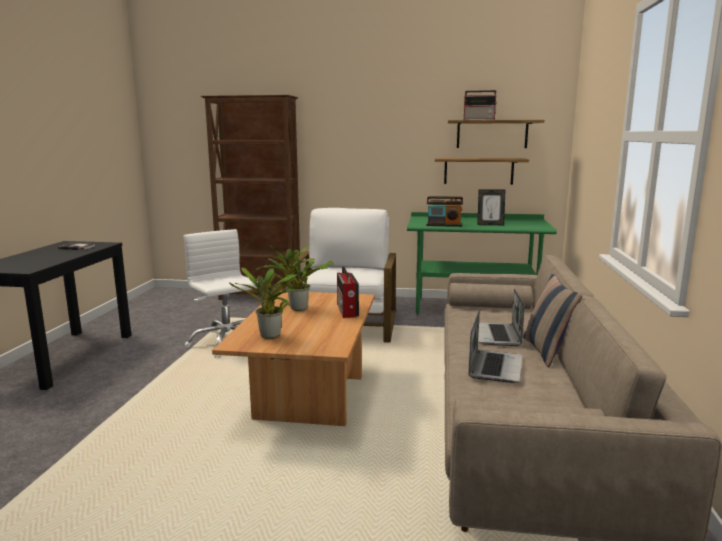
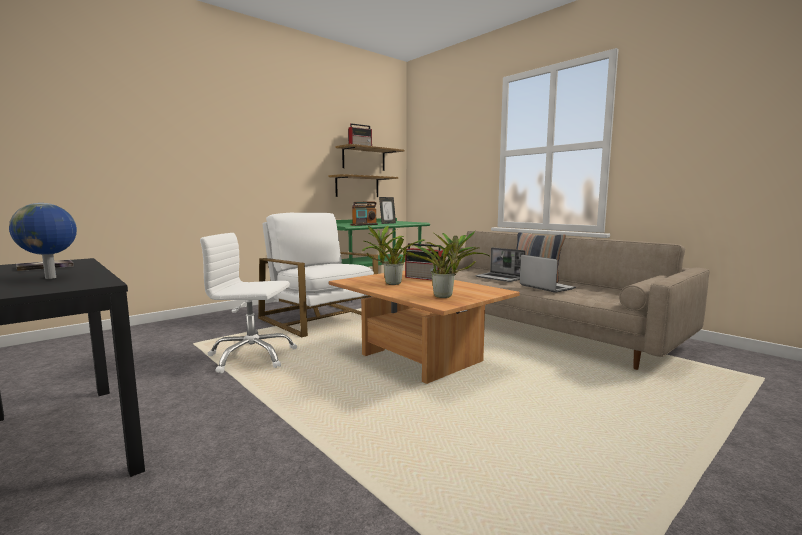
camera: 50 degrees left, 5 degrees down
(39, 259) = (51, 278): none -> globe
(261, 297) = (182, 323): brown bookcase -> none

